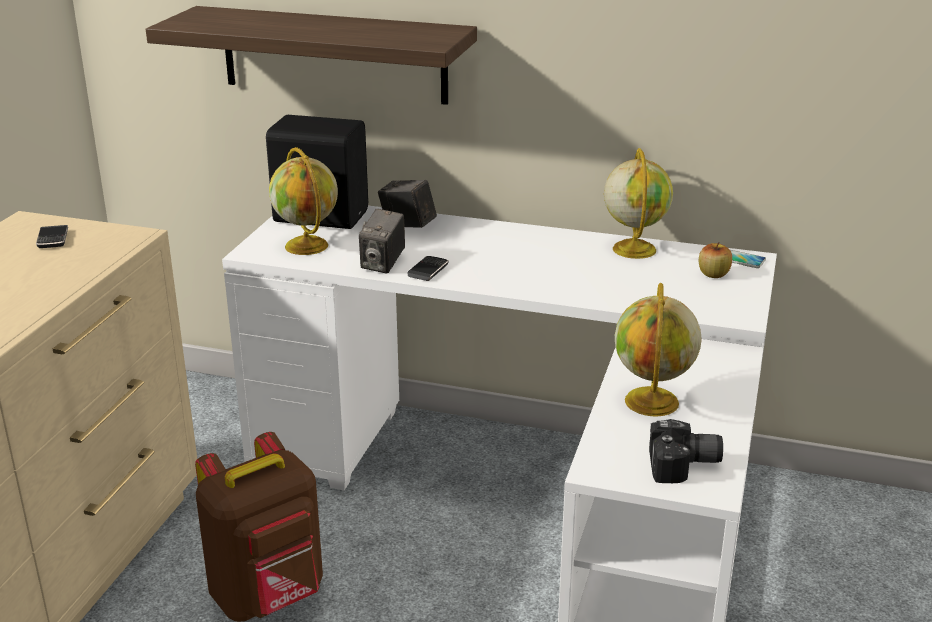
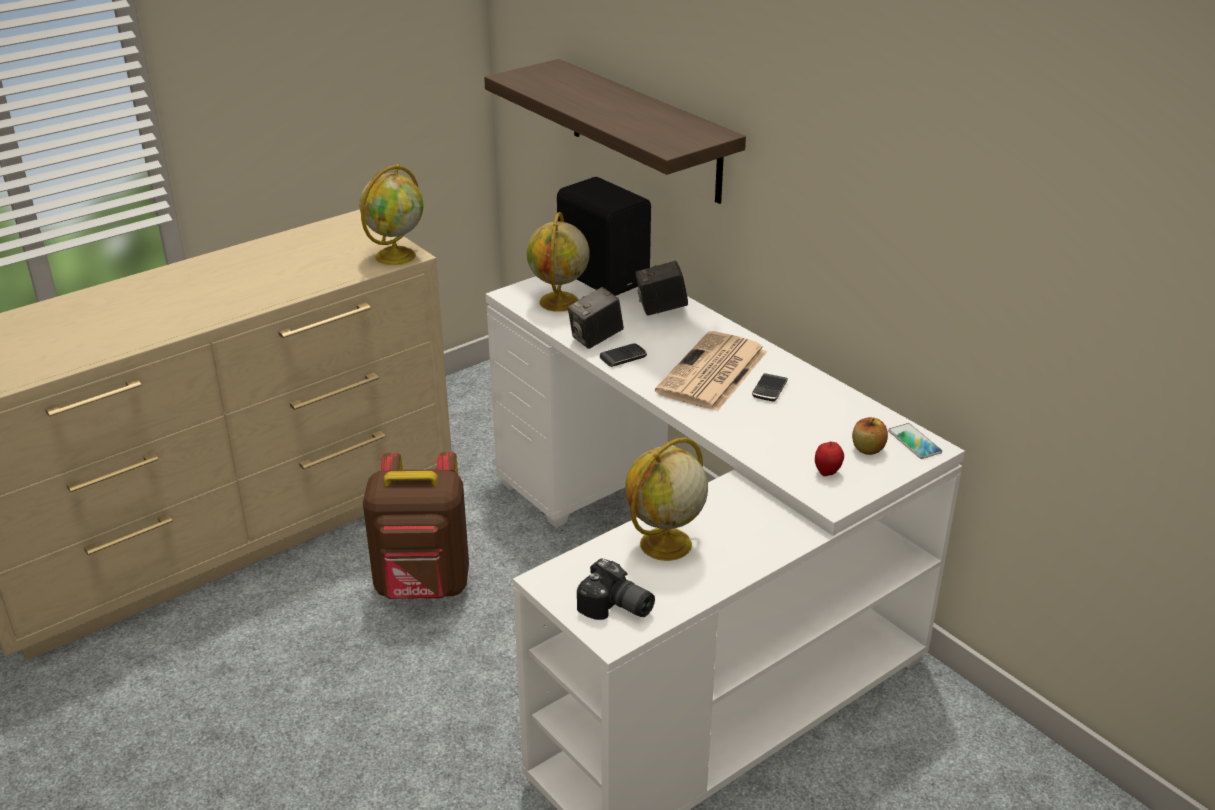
camera: 35 degrees right, 5 degrees up
(53, 239) = (353, 241): phone -> phone (769, 390)
(407, 226) = (661, 309): camera -> camera turned 75 degrees counterclockwise
(520, 260) = (712, 373): none -> newspaper
(633, 249) = (828, 397): globe -> globe (396, 255)
(710, 300) = (827, 472): none -> apple

